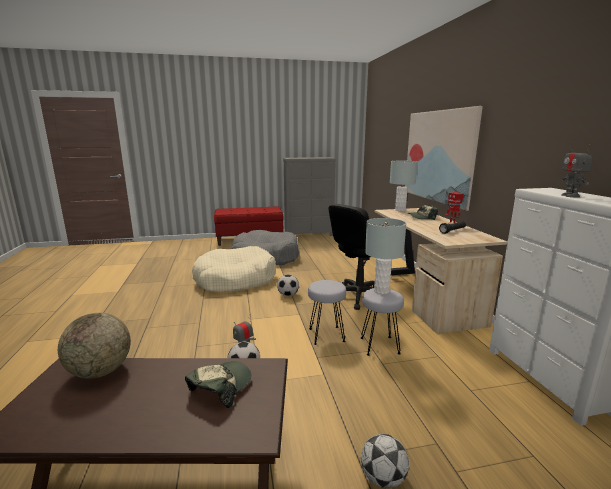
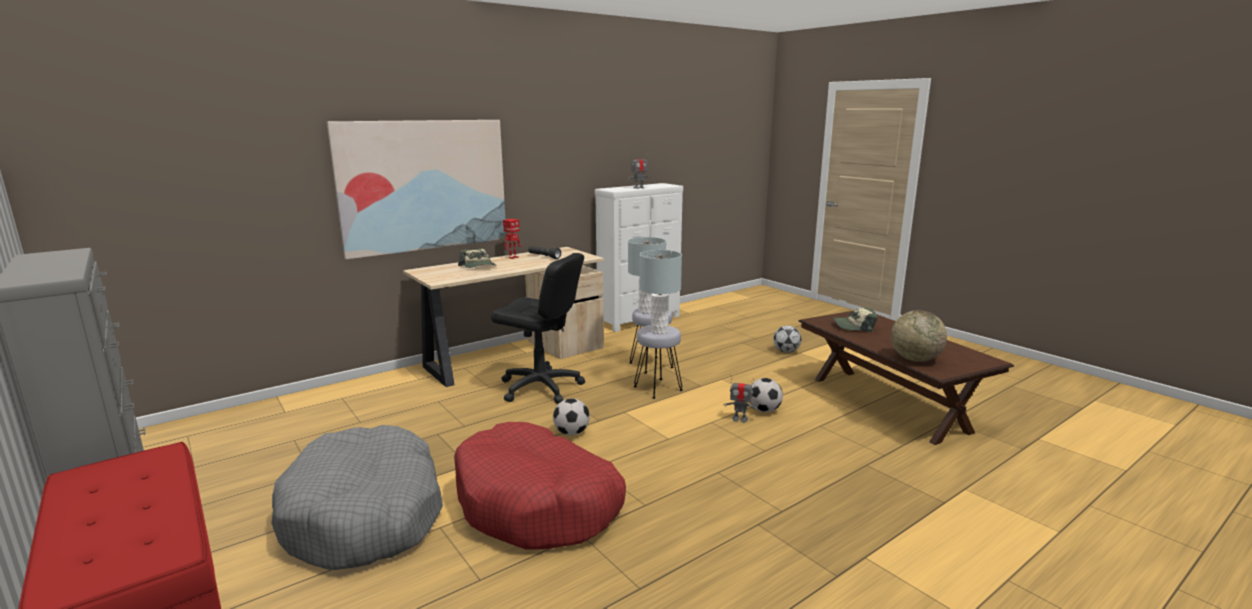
camera: 115 degrees left, 0 degrees up
(235, 279) = (537, 504): beige dog bed -> red dog bed
(400, 210) = (429, 275): grey table lamp -> grey table lamp (659, 331)

